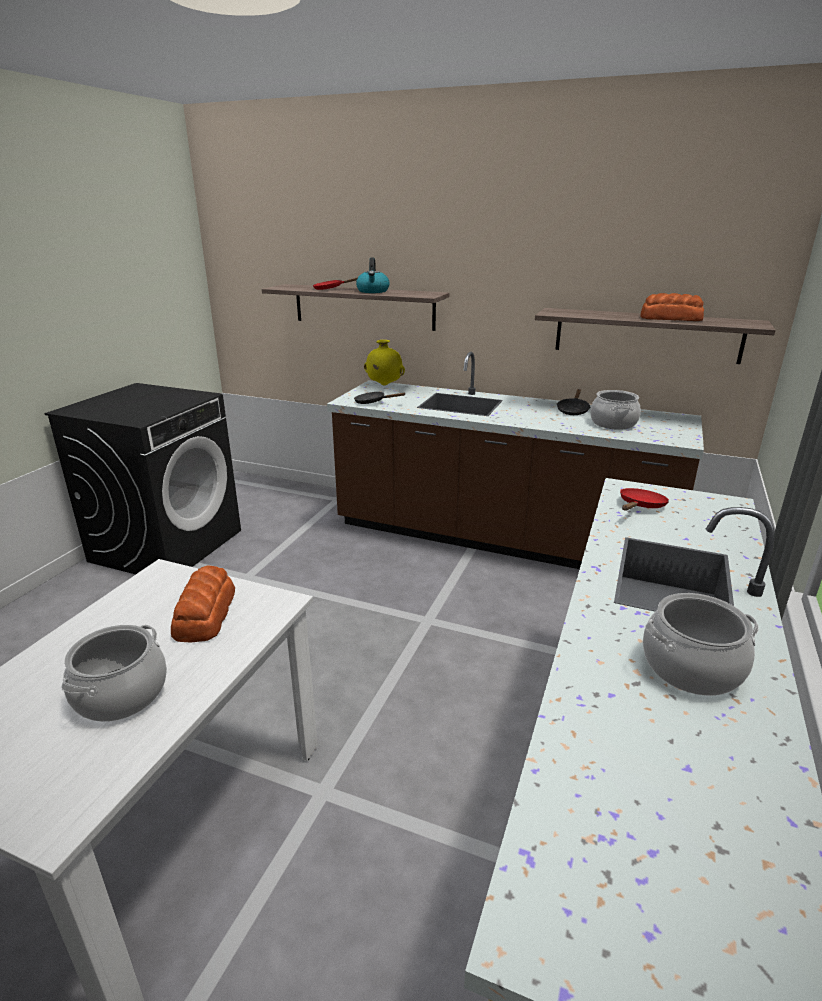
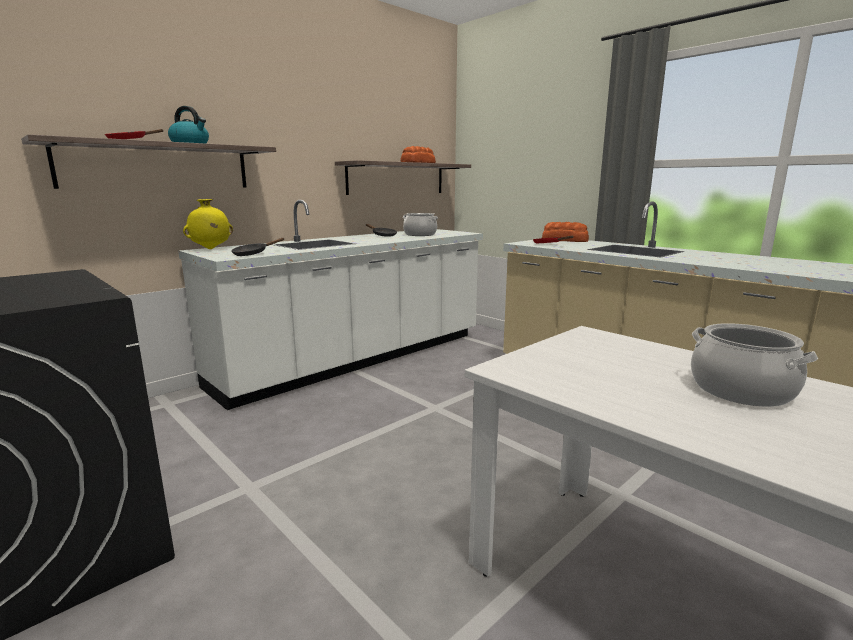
camera: 65 degrees left, 10 degrees down
(204, 614) = (601, 356): bread -> bread (565, 240)
(499, 540) = (357, 359): brown counter -> white counter
(691, 668) = (721, 257): cooking pot -> none

